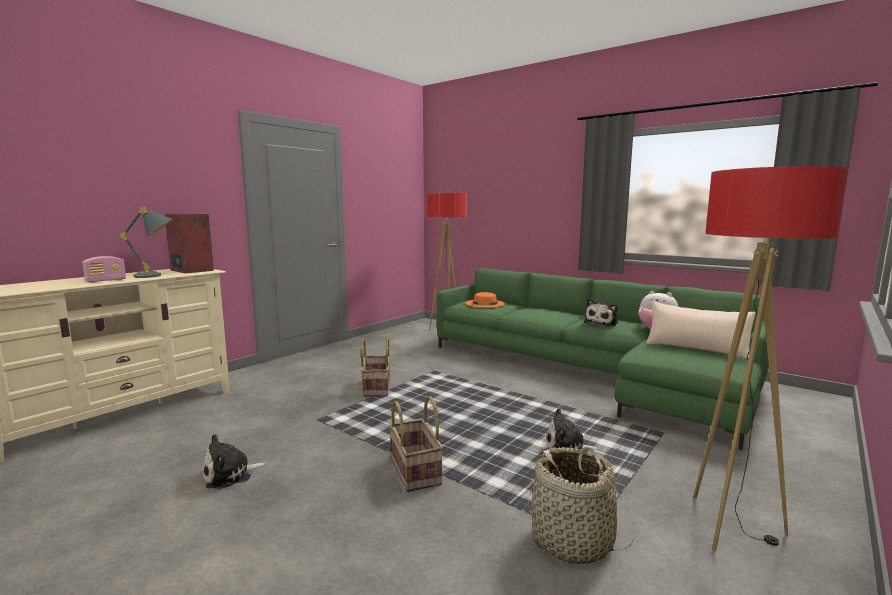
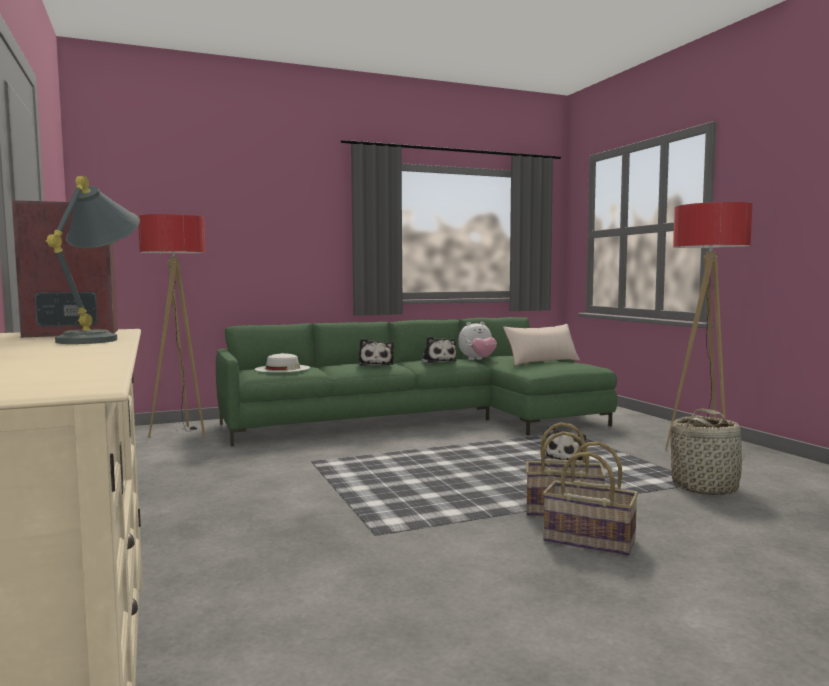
camera: 60 degrees left, 5 degrees down
(106, 281) = (89, 350): radio -> none
(231, 475) = (489, 601): plush toy -> plush toy (376, 364)
(376, 387) = (315, 493): basket -> basket (588, 541)
(485, 303) = (282, 368): orange hat -> white hat

